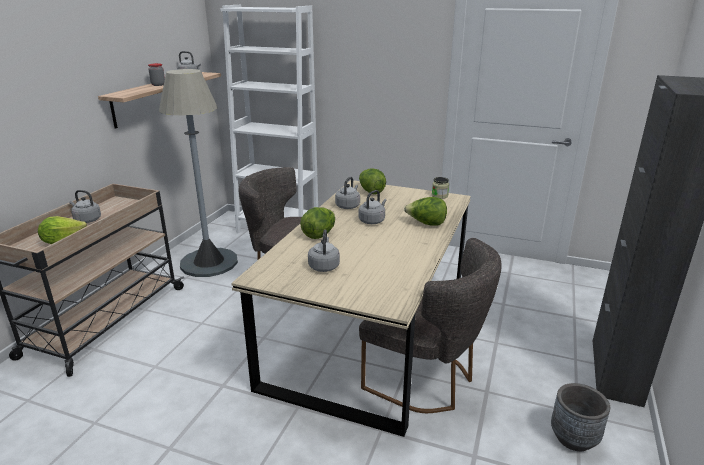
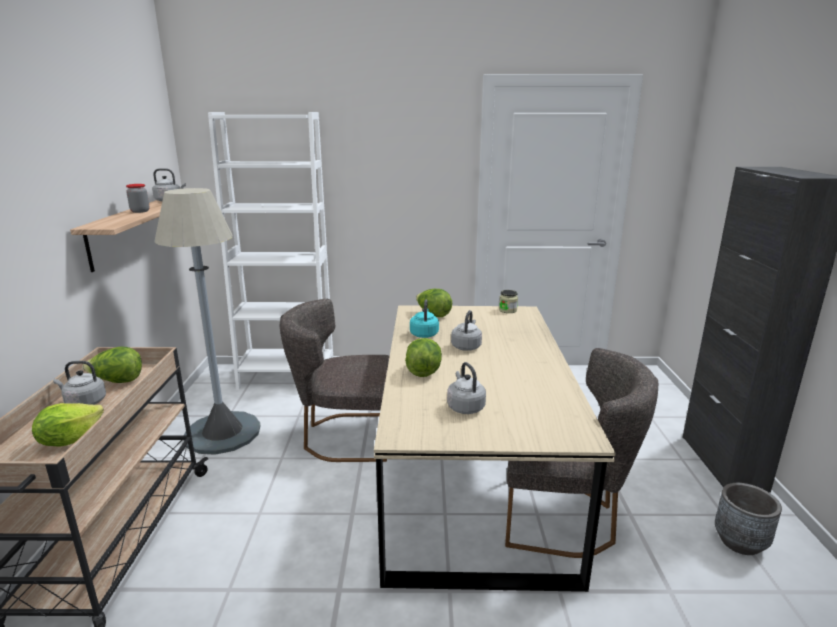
camera: 20 degrees left, 5 degrees down
(348, 206) = (424, 334): grey kettle -> turquoise kettle
(426, 224) = (524, 341): lettuce -> lettuce (117, 381)

